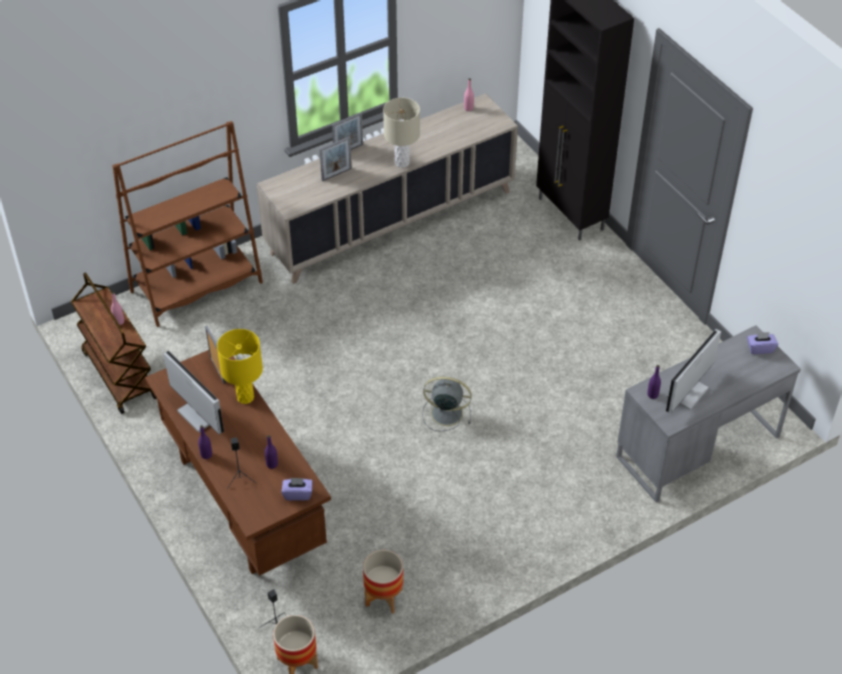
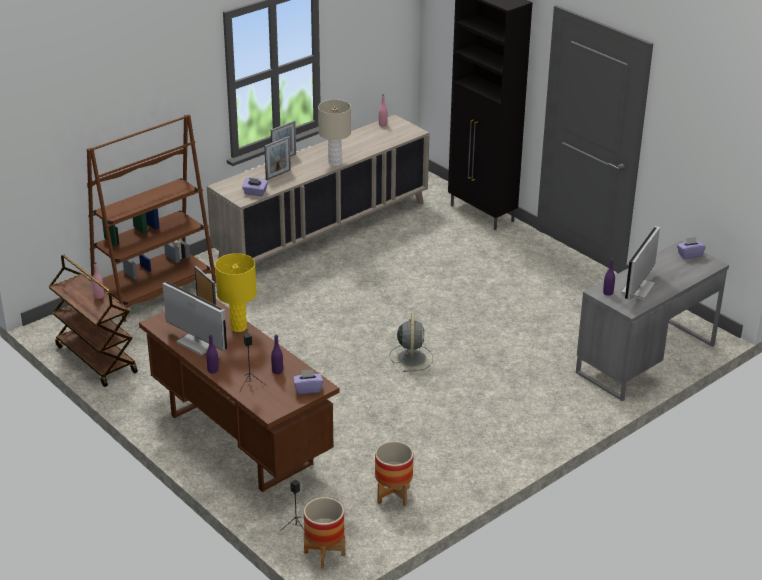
camera: 10 degrees left, 15 degrees down
(305, 200) = (255, 193): none -> purple tissue box
(445, 413) = (411, 357): grey fan -> grey fan turned 90 degrees clockwise

